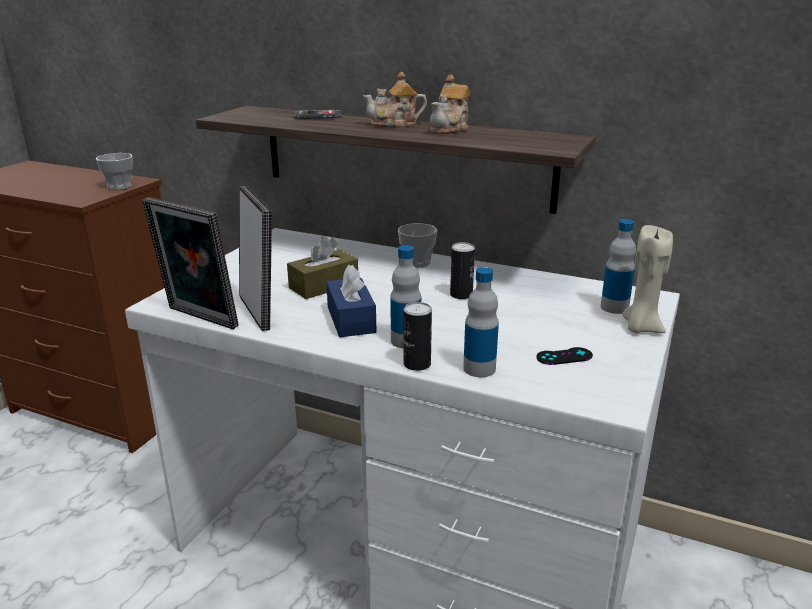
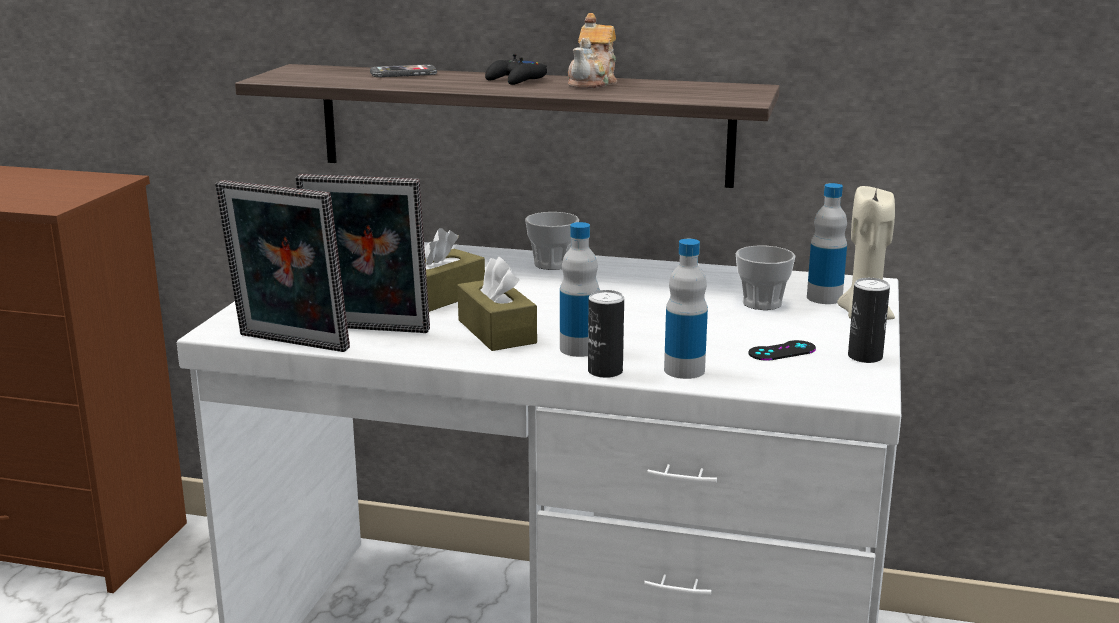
camera: 10 degrees left, 5 degrees down
(119, 186) = (93, 187): cup -> cup (762, 303)
(259, 311) = (368, 330): picture frame -> picture frame turned 135 degrees clockwise
(351, 320) = (496, 332): blue tissue box -> brown tissue box
(395, 124) = (516, 80): teapot -> black game controller
(461, 295) = (627, 296): can -> can (865, 357)

